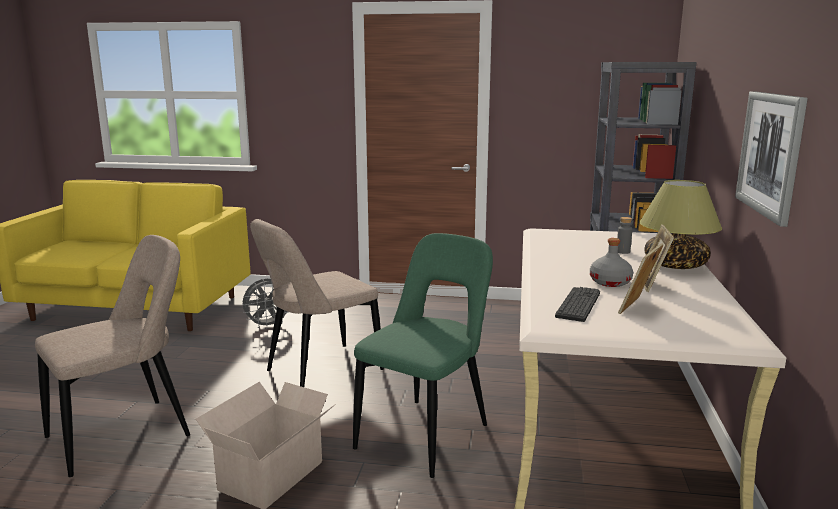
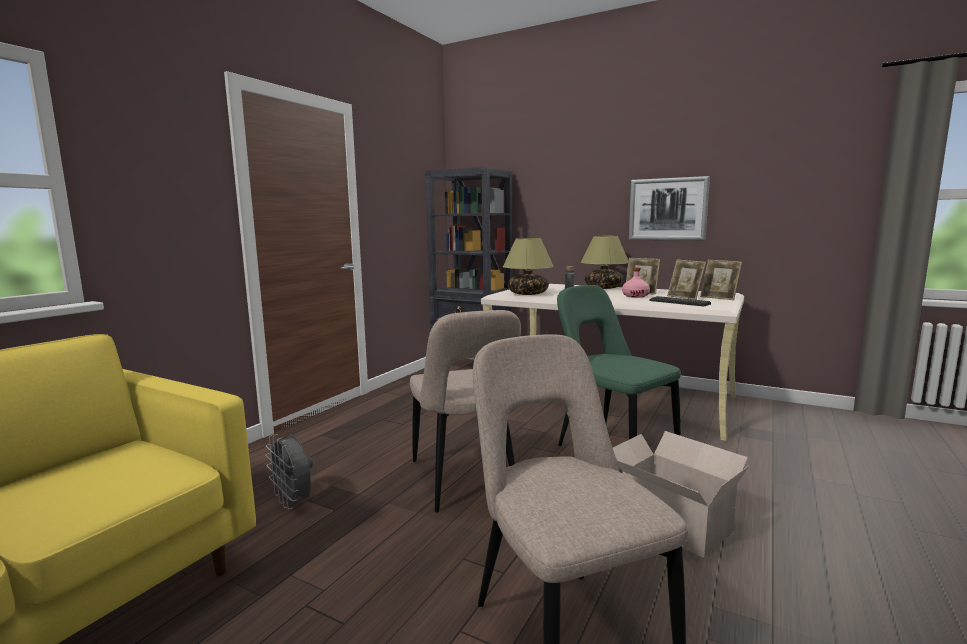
camera: 70 degrees left, 5 degrees down
(268, 325) = (293, 502): grey fan -> grey fan turned 150 degrees clockwise
(556, 239) = (527, 294): none -> table lamp
(610, 282) = (635, 296): grey bottle -> pink bottle
(666, 329) = (719, 298): none -> picture frame

